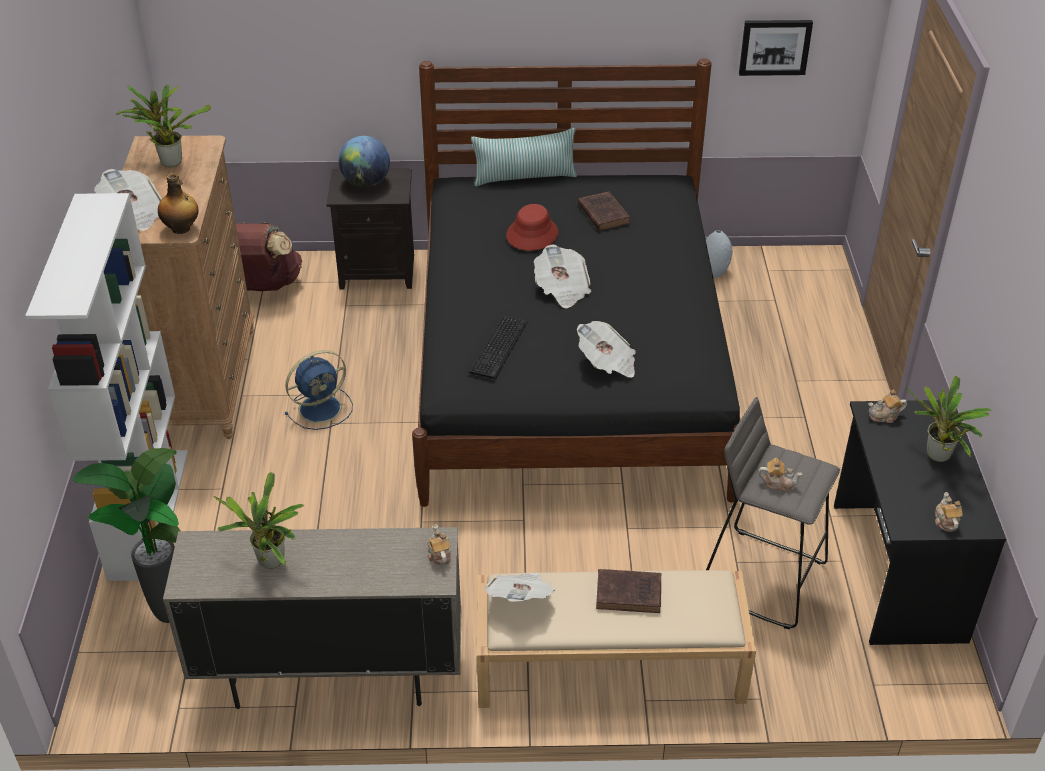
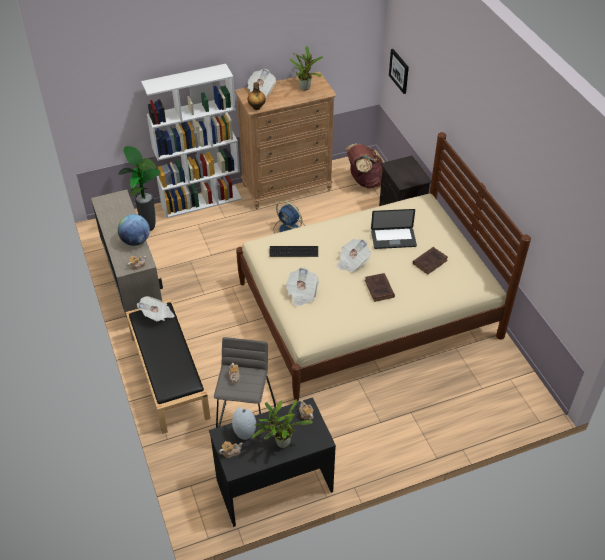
camera: 70 degrees right, 5 degrees up
(271, 564) = (117, 219): potted plant -> none
(366, 183) = (407, 170): globe -> globe (136, 241)
(524, 177) = (447, 223): pillow -> none
(532, 234) = (393, 239): red hat -> laptop
(568, 367) = (367, 309): black bed -> beige bed
(607, 665) = (168, 376): beige bench -> black bench
(630, 594) = (172, 352): brown book -> brown book (379, 289)
(714, 271) = (492, 353): grey vase -> grey vase (244, 432)
(775, 47) = (561, 262): picture -> picture (399, 71)

